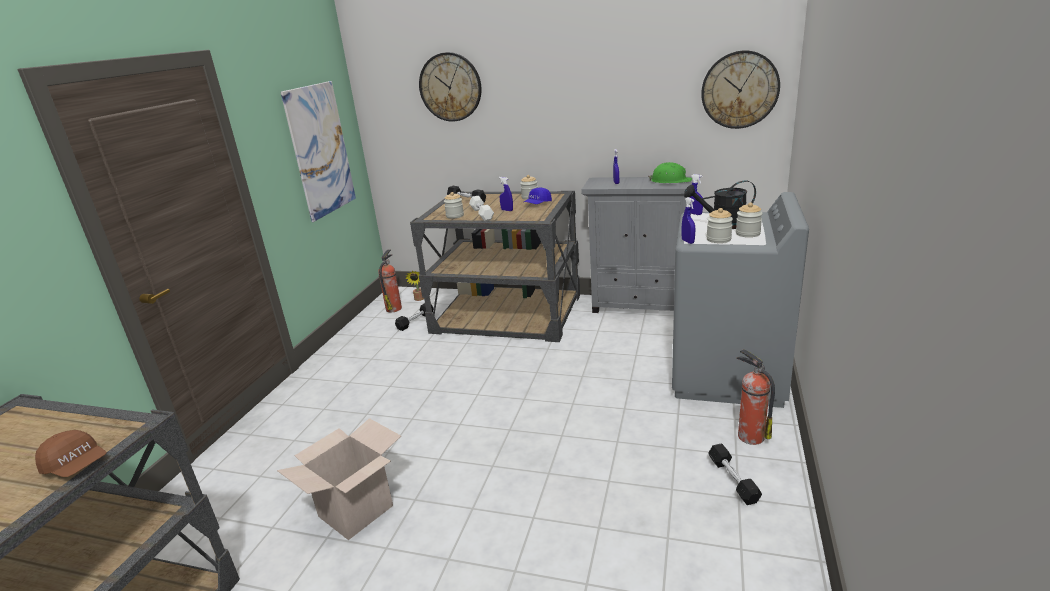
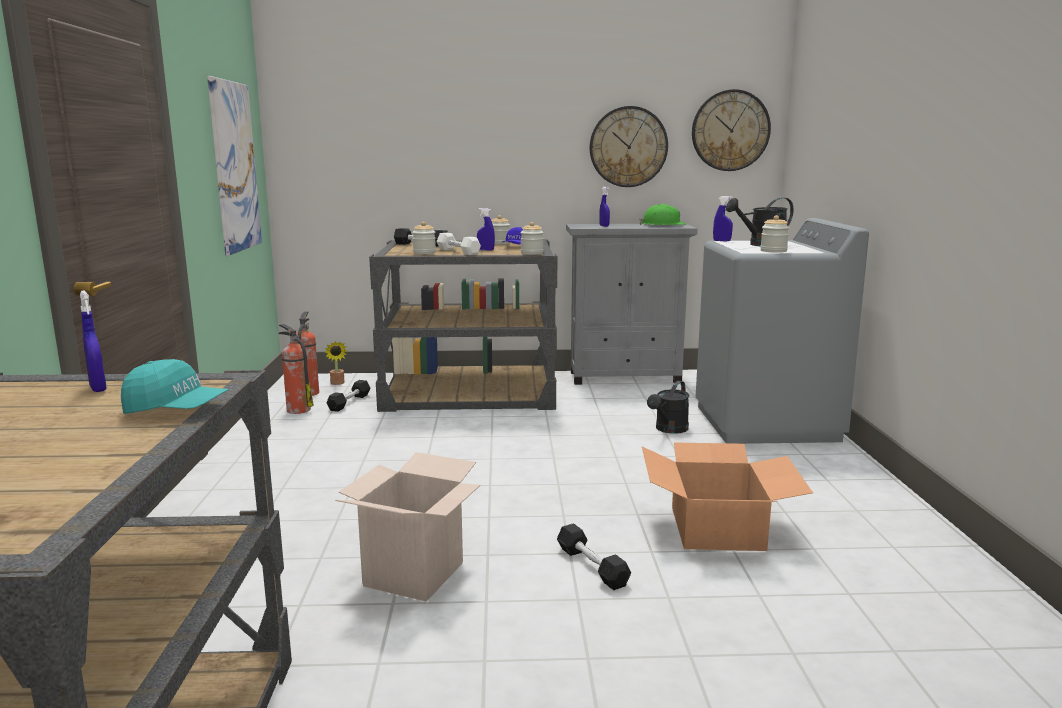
camera: 20 degrees left, 10 degrees down
(76, 465) = (177, 410): brown cap -> turquoise cap
(450, 87) = (399, 110): wall clock -> wall clock (628, 147)
(602, 499) = (718, 528): none -> cardboard box
(636, 375) = (669, 430): none -> black watering can
(687, 241) = (744, 252): blue spray bottle -> blue spray bottle (98, 388)
(733, 480) = (840, 498): black dumbbell -> black dumbbell (592, 566)
(748, 233) = (796, 248): jar -> jar (532, 253)
(749, 436) = (827, 465): fire extinguisher -> fire extinguisher (297, 409)

